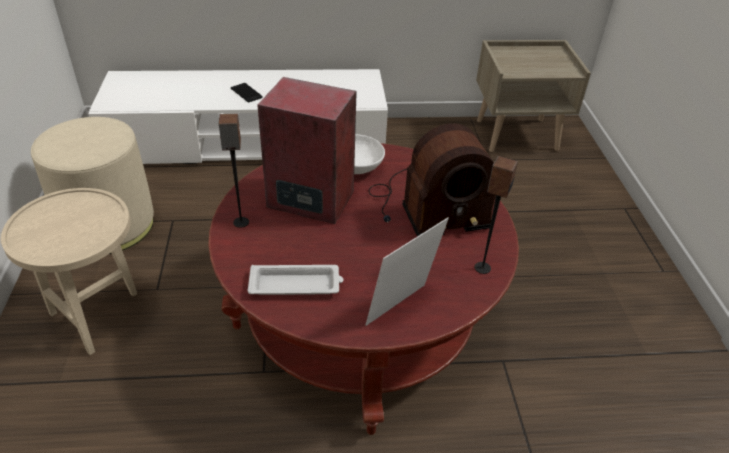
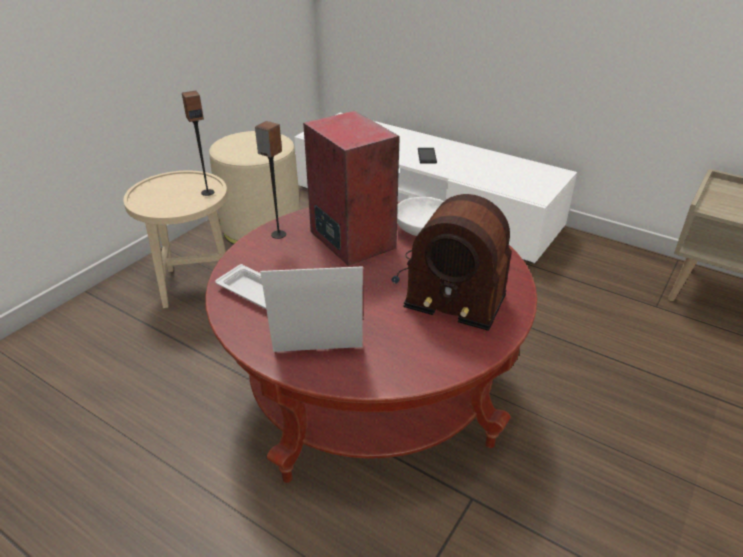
camera: 40 degrees right, 5 degrees down
(482, 267) = (436, 360): speaker -> speaker (207, 192)

